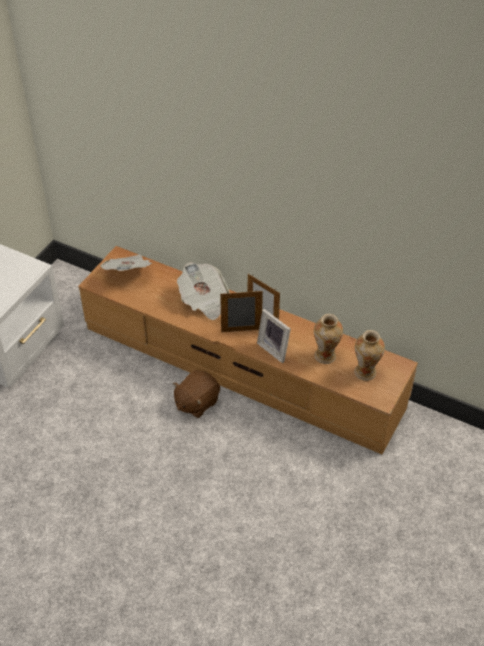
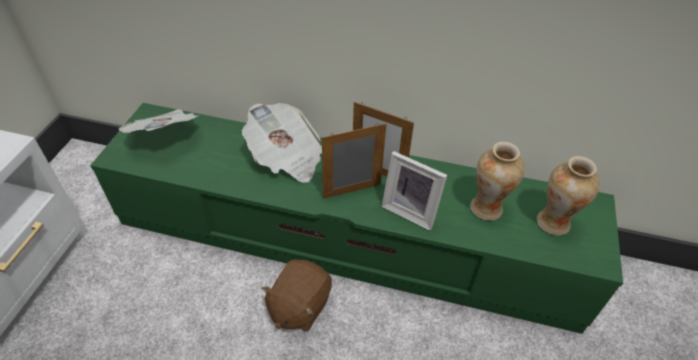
camera: 15 degrees left, 0 degrees up
(242, 365) = (347, 238): brown tv stand -> green tv stand

